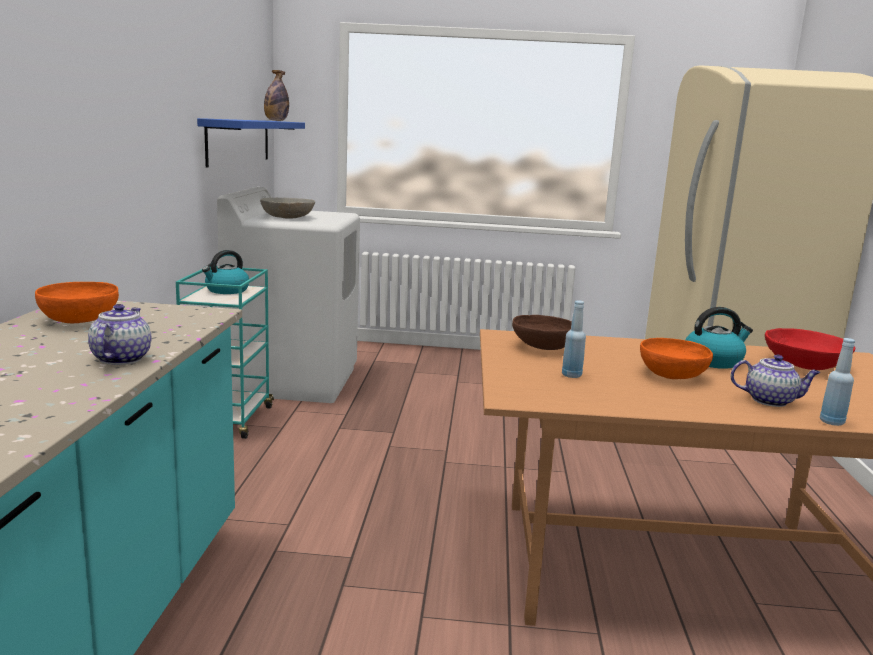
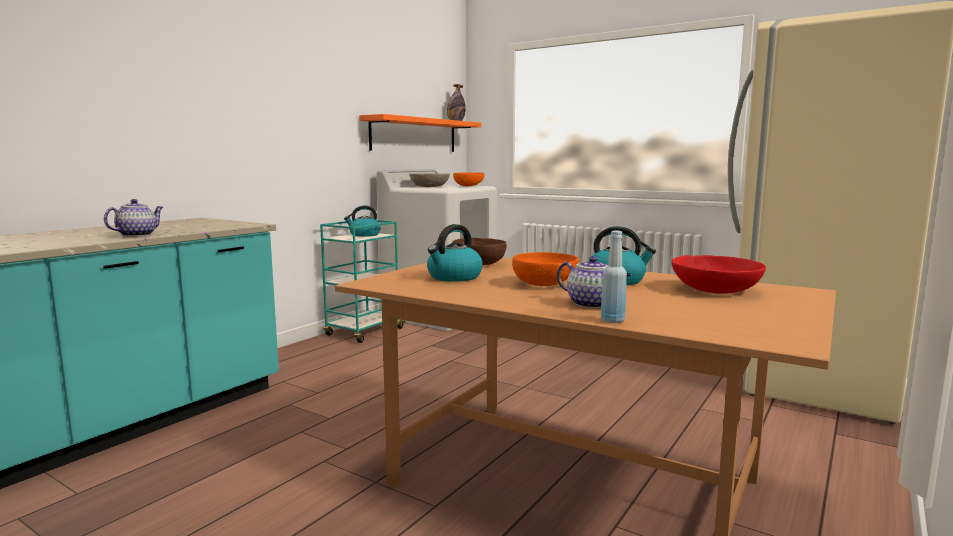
camera: 30 degrees right, 5 degrees down
(80, 320) = (173, 223): orange bowl -> orange bowl (468, 186)
(239, 141) = (414, 135): blue shelf -> orange shelf
(571, 375) = (454, 277): blue bottle -> kettle

